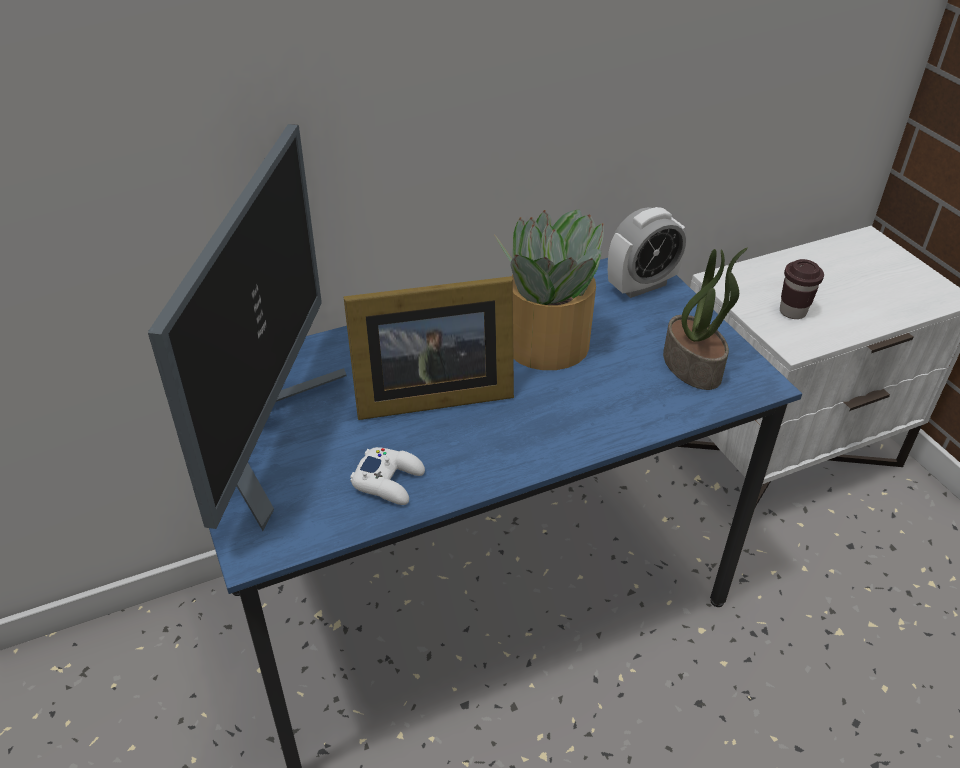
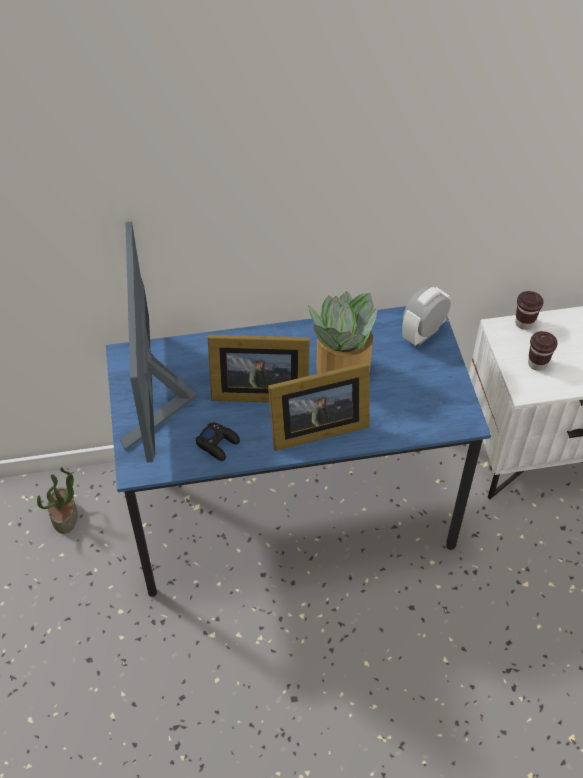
camera: 15 degrees right, 10 degrees up
(265, 432) = (156, 398): monitor -> monitor turned 150 degrees clockwise
(389, 481) = (218, 444): white game controller -> black game controller
(537, 430) = (314, 428): none -> picture frame
(641, 285) = (423, 333): alarm clock -> alarm clock turned 150 degrees clockwise
(693, 366) = (430, 402): potted plant -> potted plant (65, 516)
(750, 270) = (524, 323): none -> brown cup

